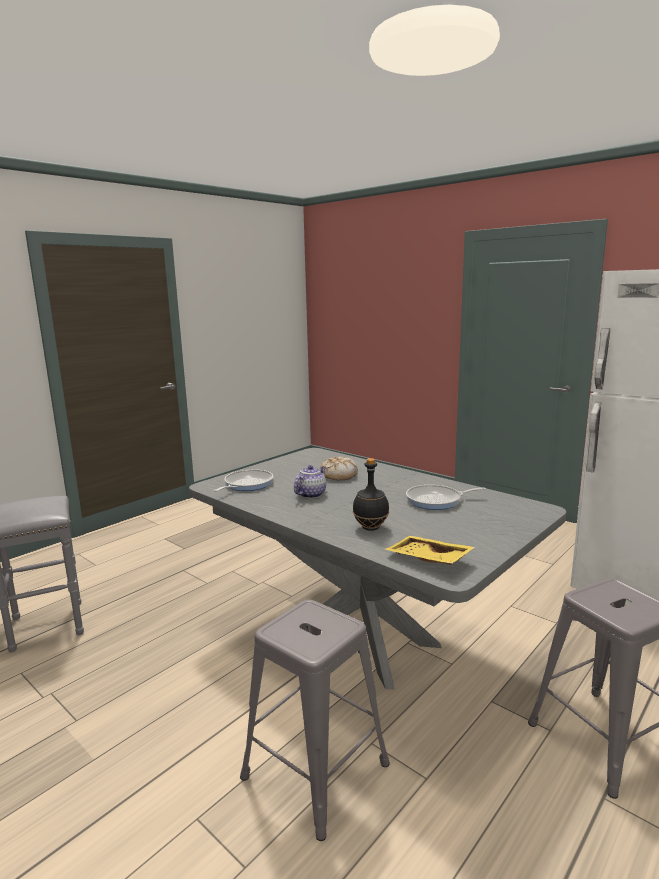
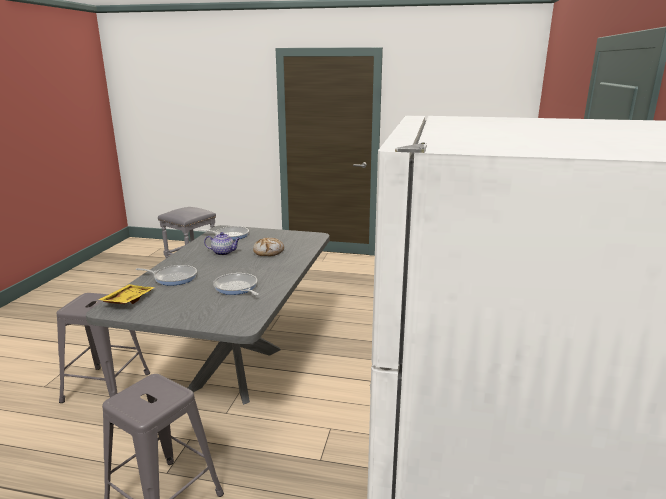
camera: 60 degrees right, 5 degrees up
(370, 527) = (173, 277): black bottle -> frying pan

